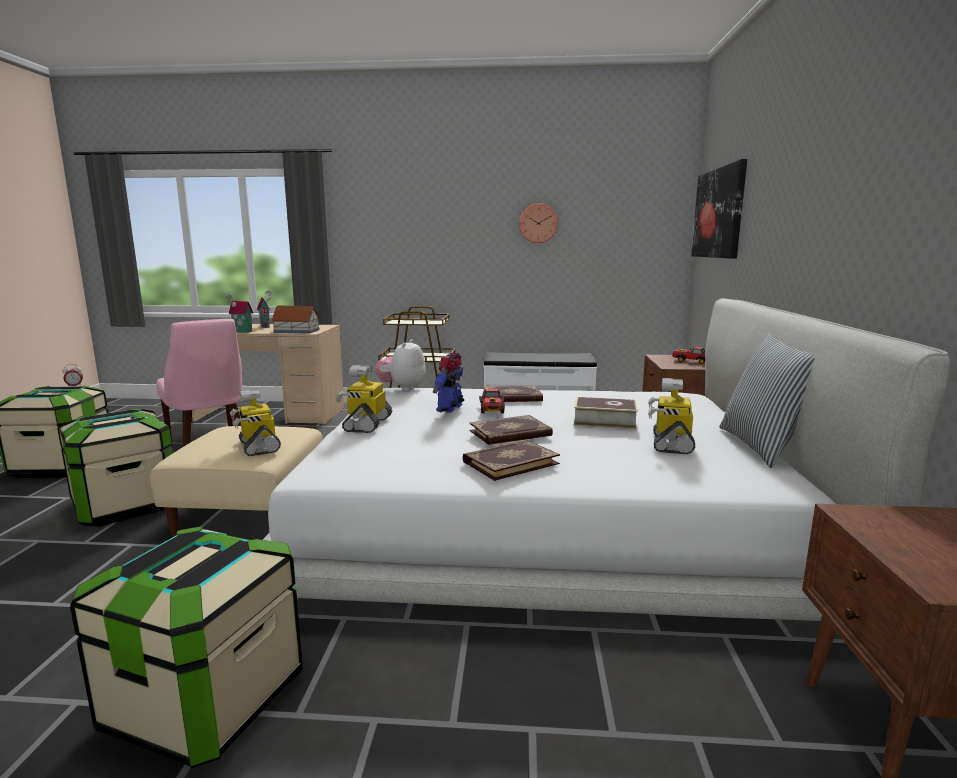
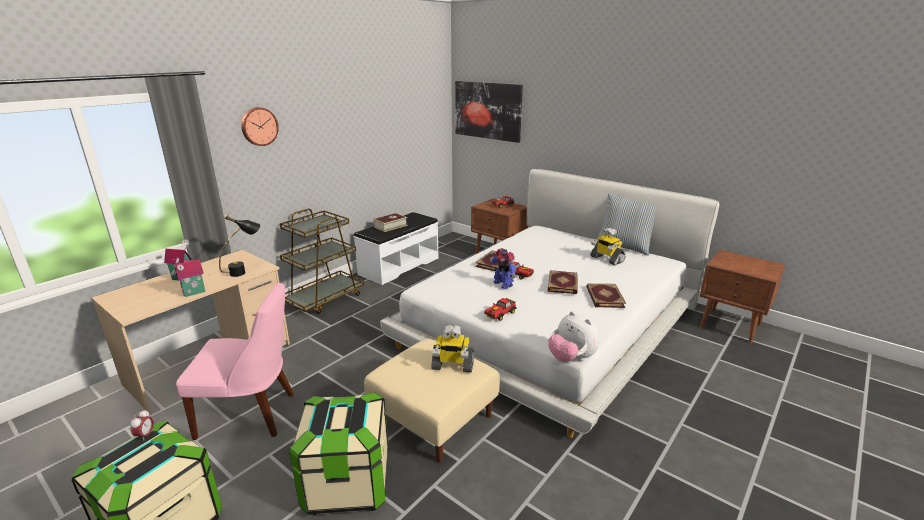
camera: 55 degrees left, 10 degrees up
(206, 701) = (646, 471): storage box -> none
(296, 331) = (244, 271): toy house -> black table lamp
(367, 424) = (500, 314): toy robot -> toy car
(402, 388) = (429, 284): plush toy -> plush toy (571, 358)
(538, 223) = (372, 123): wall clock -> wall clock (259, 126)
(604, 421) = (562, 258): book -> book (390, 226)

